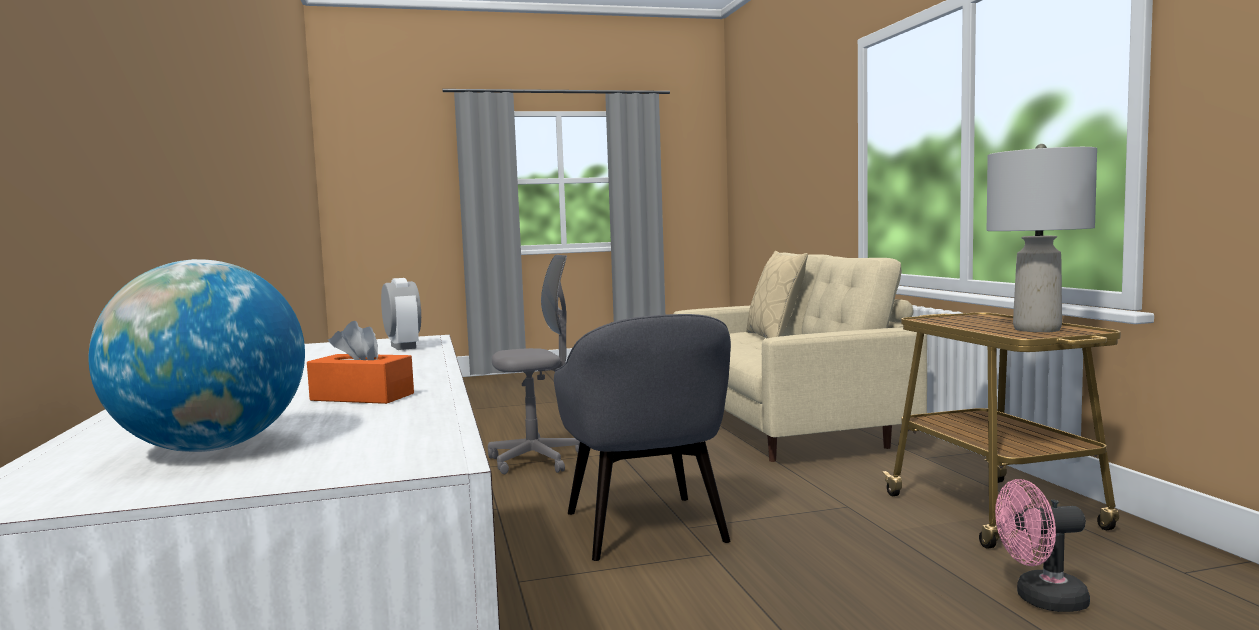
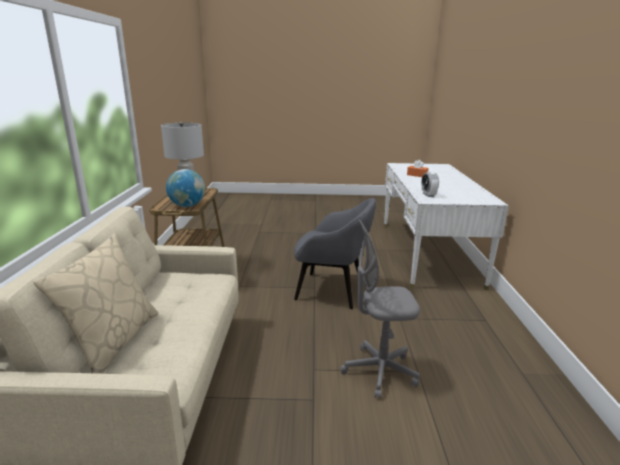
camera: 165 degrees left, 15 degrees up
(211, 448) = (429, 168): globe -> globe (187, 206)
(645, 528) = (332, 290): grey armchair -> grey armchair turned 105 degrees clockwise
(1041, 600) = (242, 246): pink fan -> none

